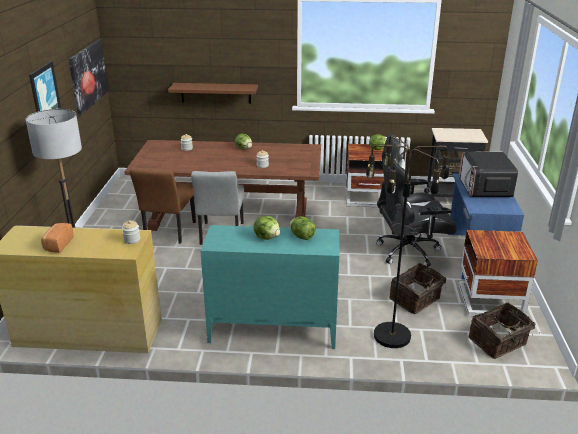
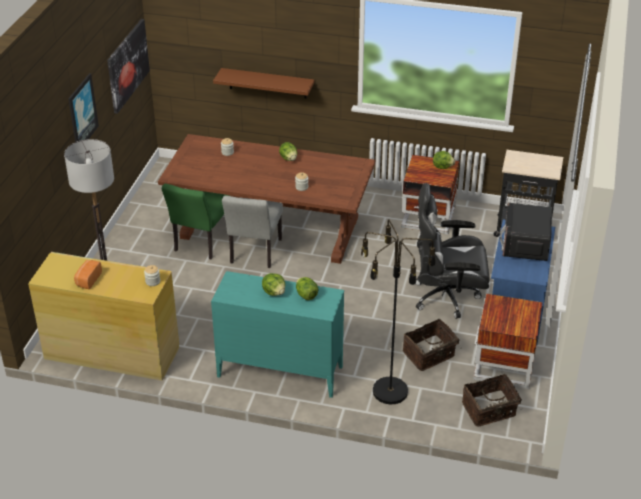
camera: 10 degrees right, 10 degrees up
(168, 233) = (200, 244): brown chair -> green chair

